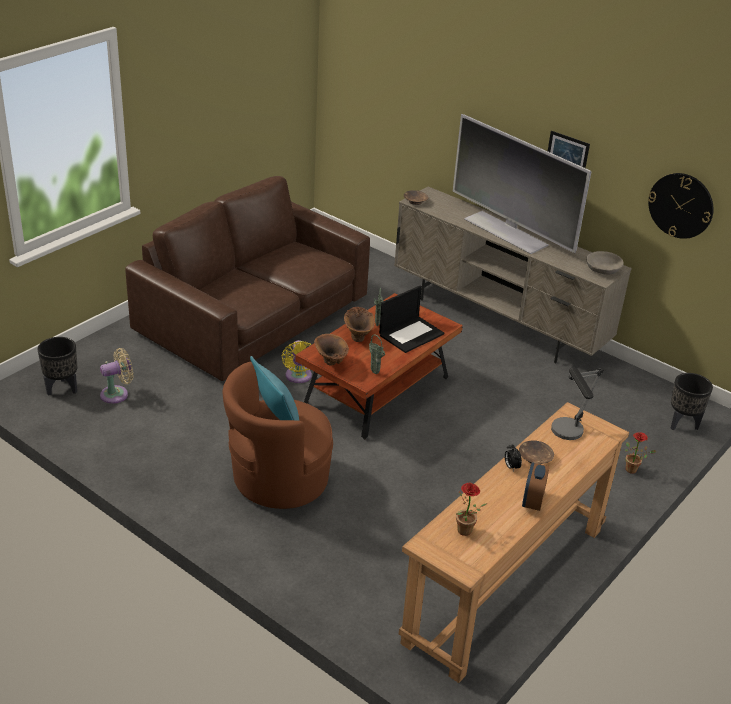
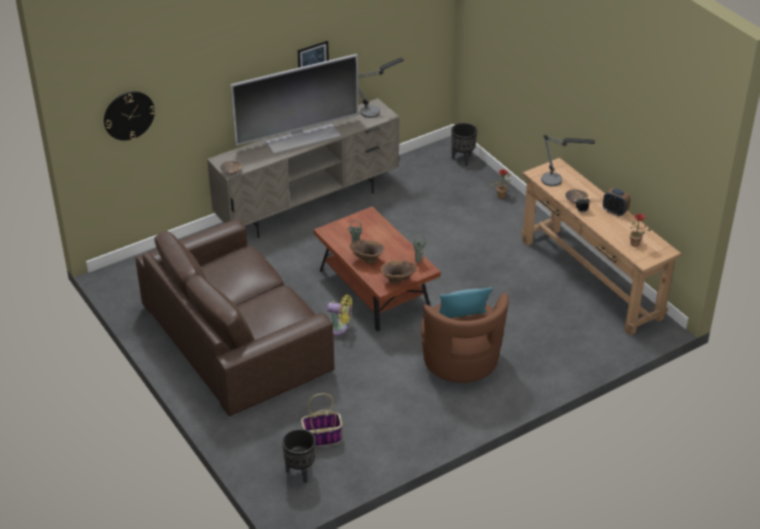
camera: 70 degrees left, 5 degrees up
(117, 394) = (321, 438): beige fan -> basket
(411, 334) = (374, 233): laptop -> none
(603, 269) = (375, 110): grey bowl -> table lamp
(681, 205) = (396, 37): wall clock -> wall clock (128, 115)

